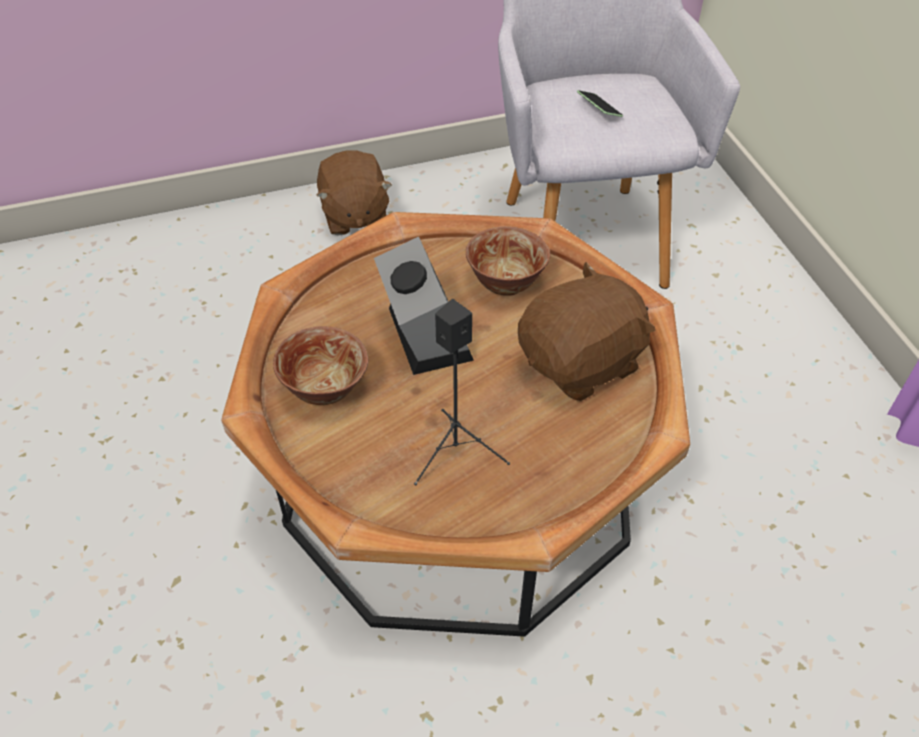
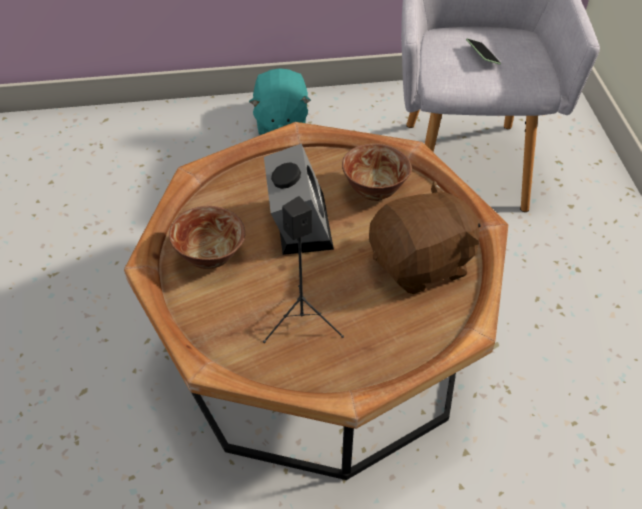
camera: 10 degrees right, 0 degrees up
(354, 216) = (280, 122): brown plush toy -> turquoise plush toy

